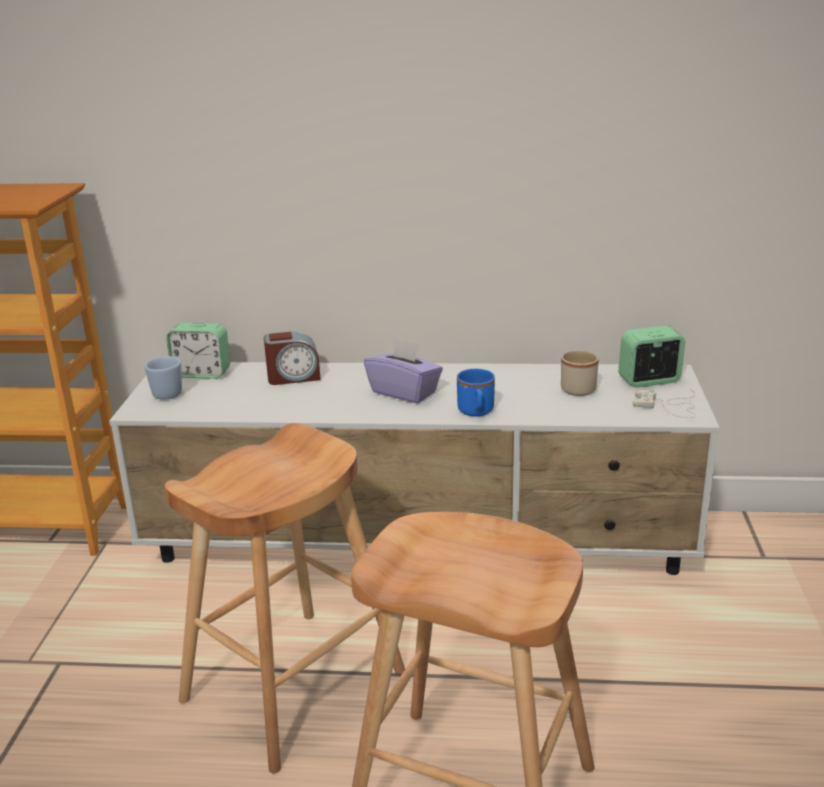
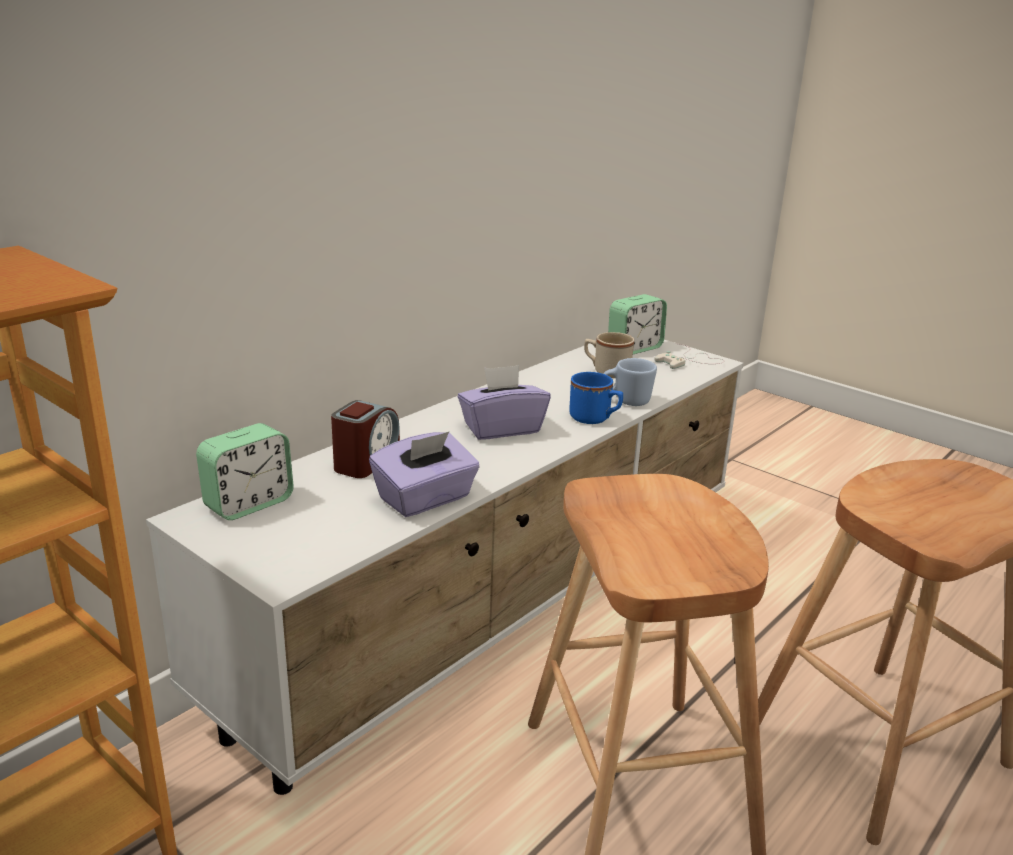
camera: 55 degrees left, 0 degrees up
(165, 393) = (261, 543): blue mug -> blue mug (626, 401)
(270, 409) = (425, 499): none -> purple tissue box
(649, 380) = (634, 348): alarm clock -> alarm clock turned 150 degrees counterclockwise

